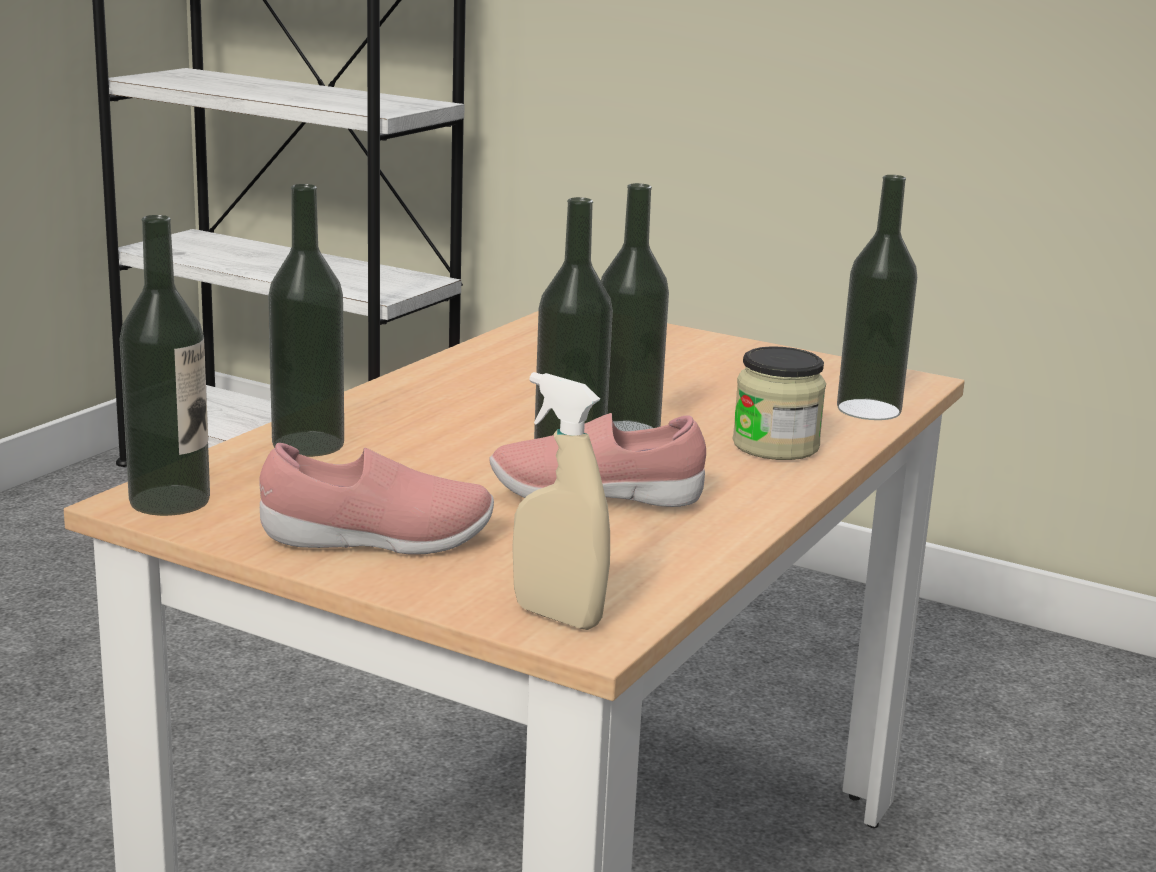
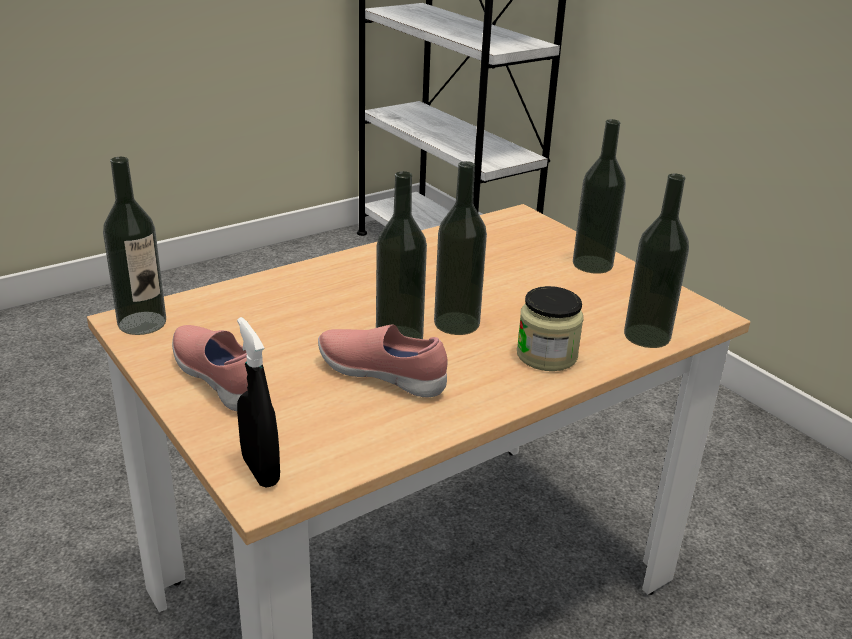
camera: 25 degrees right, 10 degrees up
(308, 444) = (257, 295): bottle -> bottle (592, 264)
(377, 541) = (220, 380): pink shoe -> pink shoe turned 150 degrees counterclockwise
(557, 616) = (260, 470): beige spray bottle -> black spray bottle

